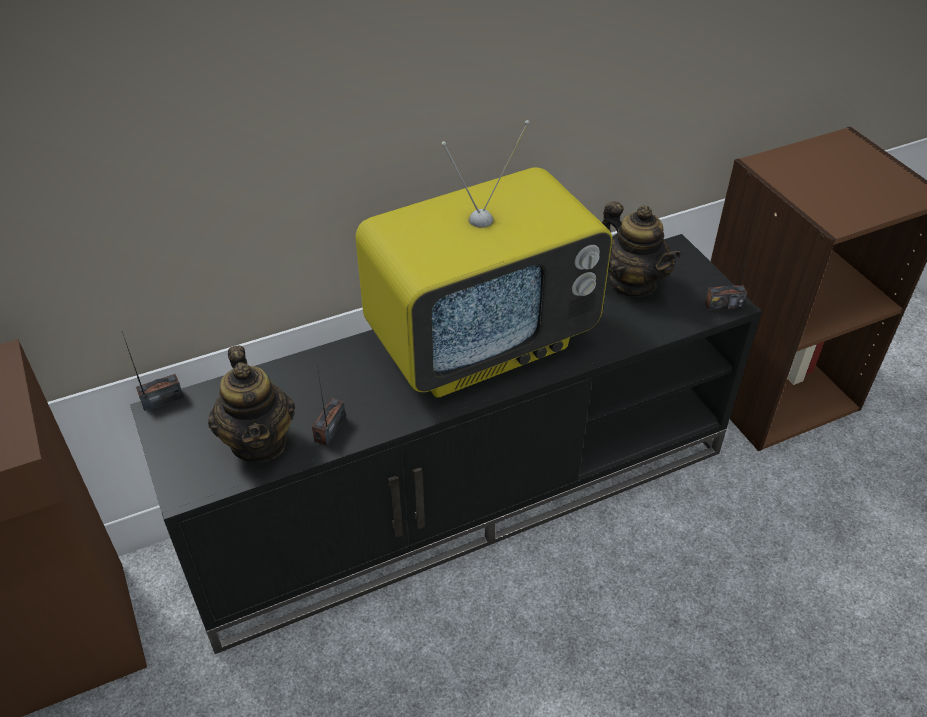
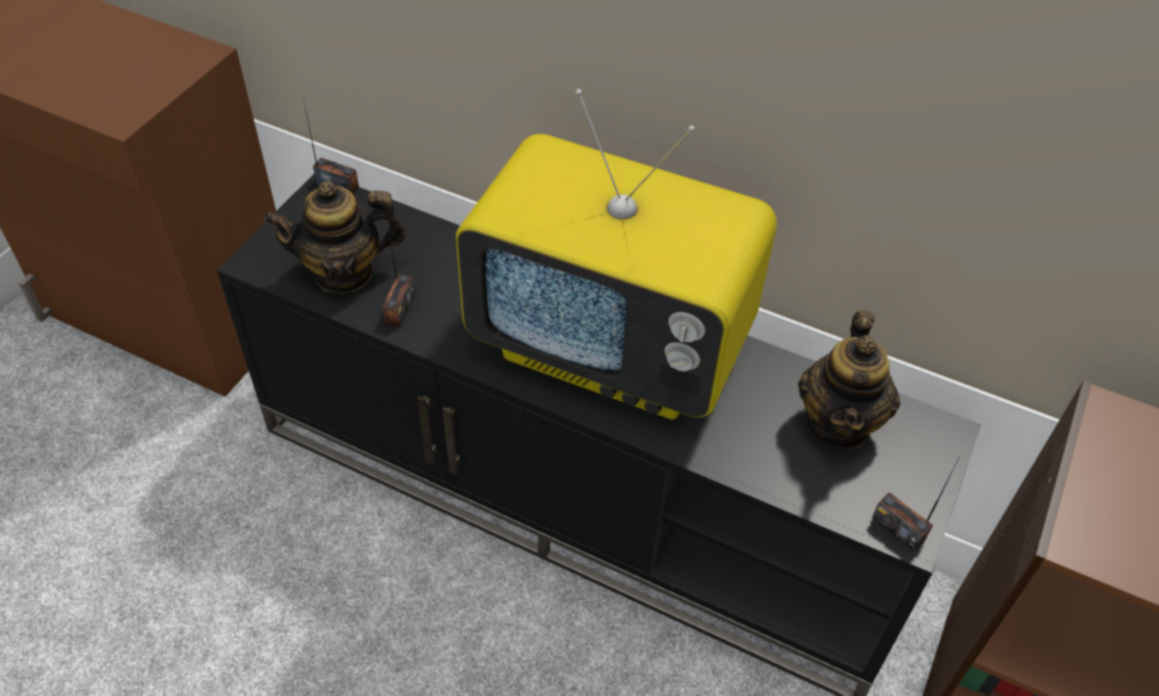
camera: 50 degrees right, 5 degrees up
(259, 442) = (344, 272): teapot -> teapot turned 45 degrees clockwise
(330, 429) = (399, 308): radio -> radio turned 120 degrees clockwise

